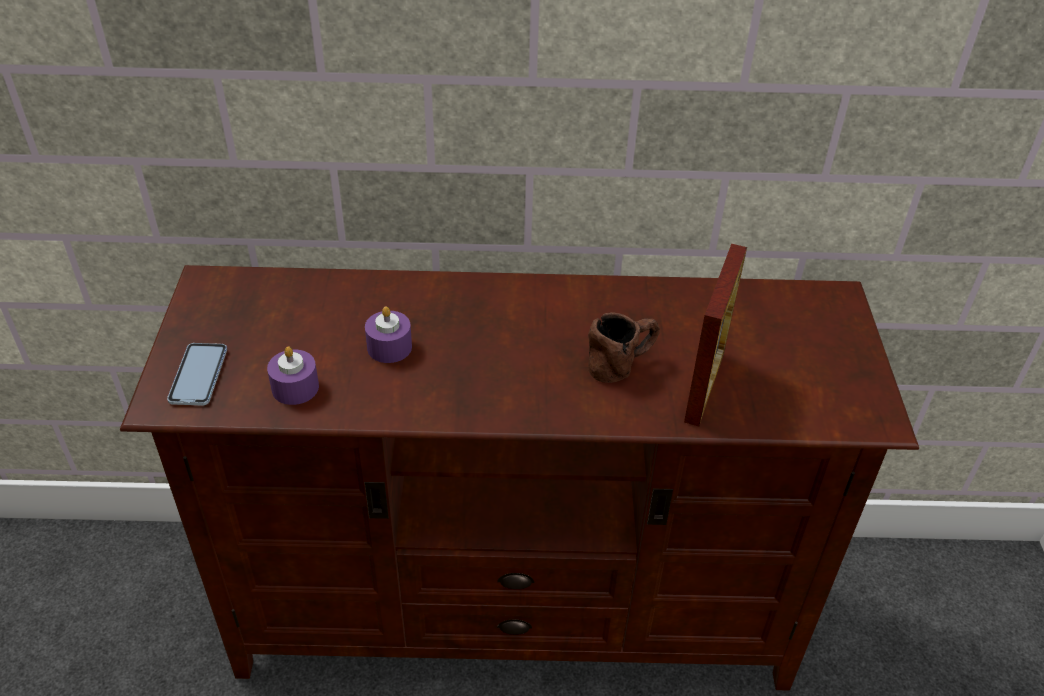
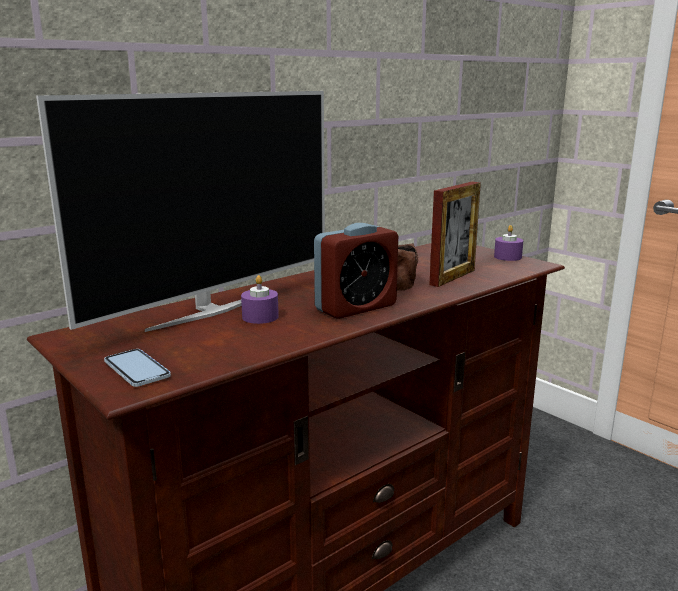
camera: 40 degrees left, 25 degrees down
(295, 387) = (226, 349): purple candle -> purple candle (507, 257)
(364, 306) = (211, 310): none -> television
(500, 386) = (356, 307): none -> alarm clock
(704, 386) = (452, 277): picture frame -> picture frame turned 60 degrees clockwise

